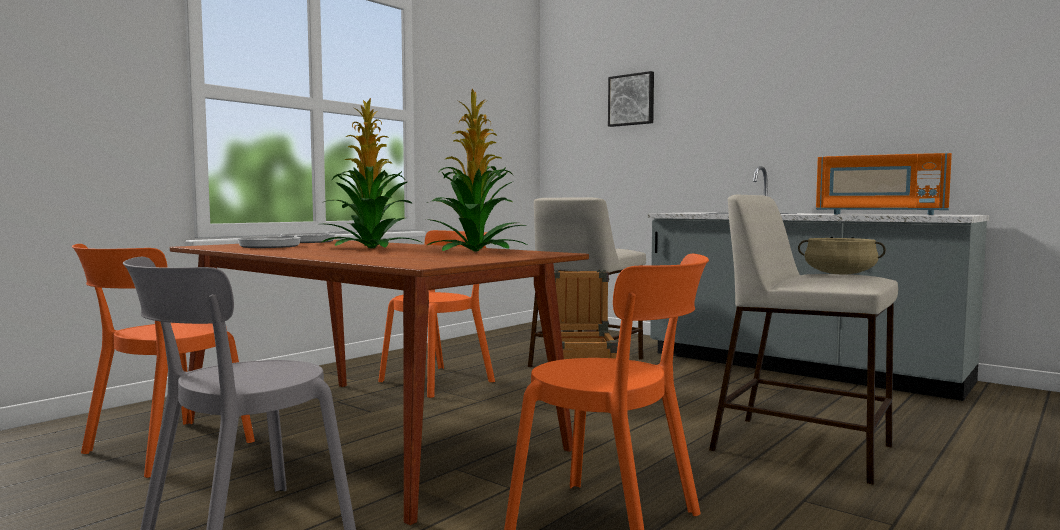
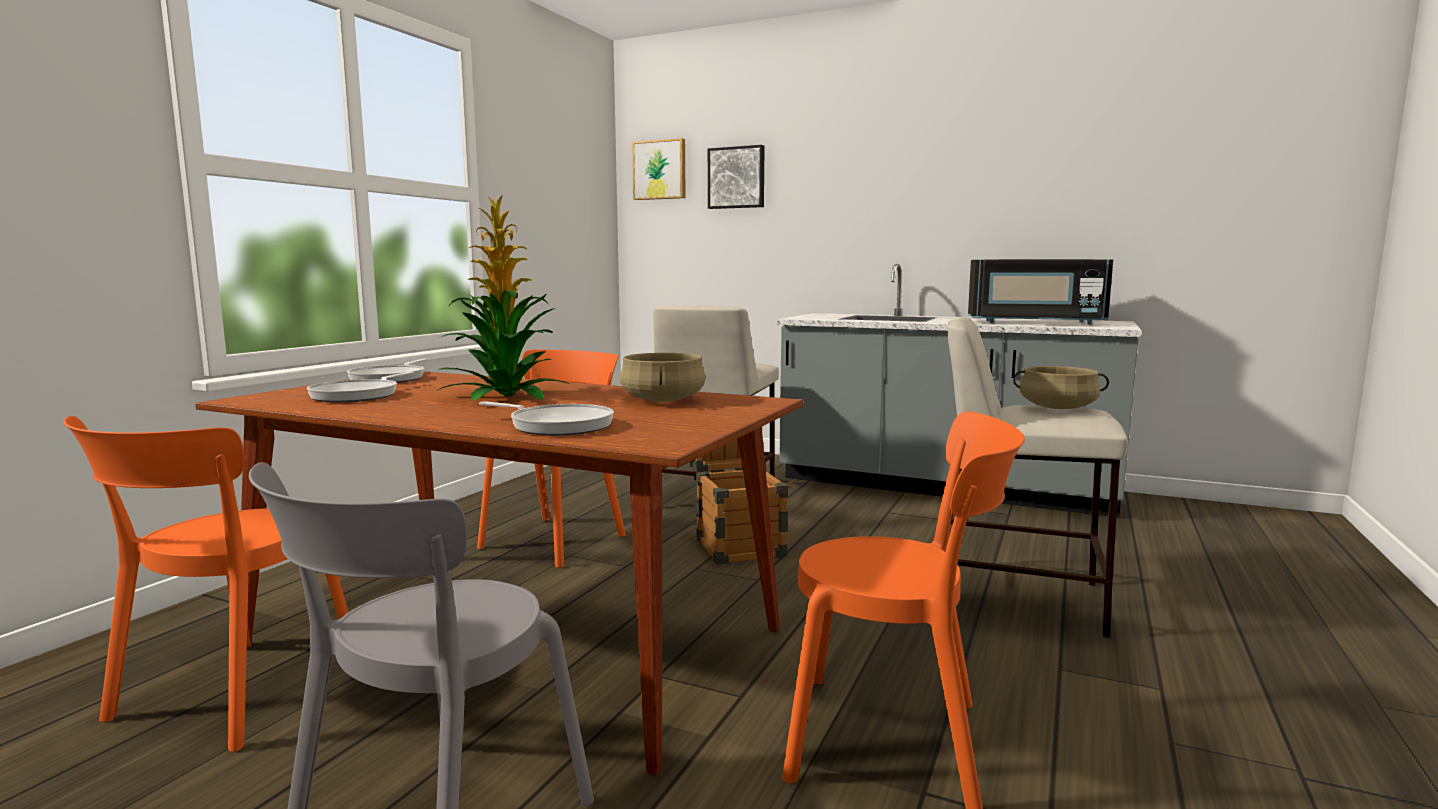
camera: 15 degrees left, 5 degrees up
(372, 257) = (557, 425): none -> frying pan
(476, 251) = (662, 400): potted plant -> beige cooking pot
(572, 97) = (660, 170): none -> picture
(879, 214) = (1034, 322): orange microwave -> black microwave

